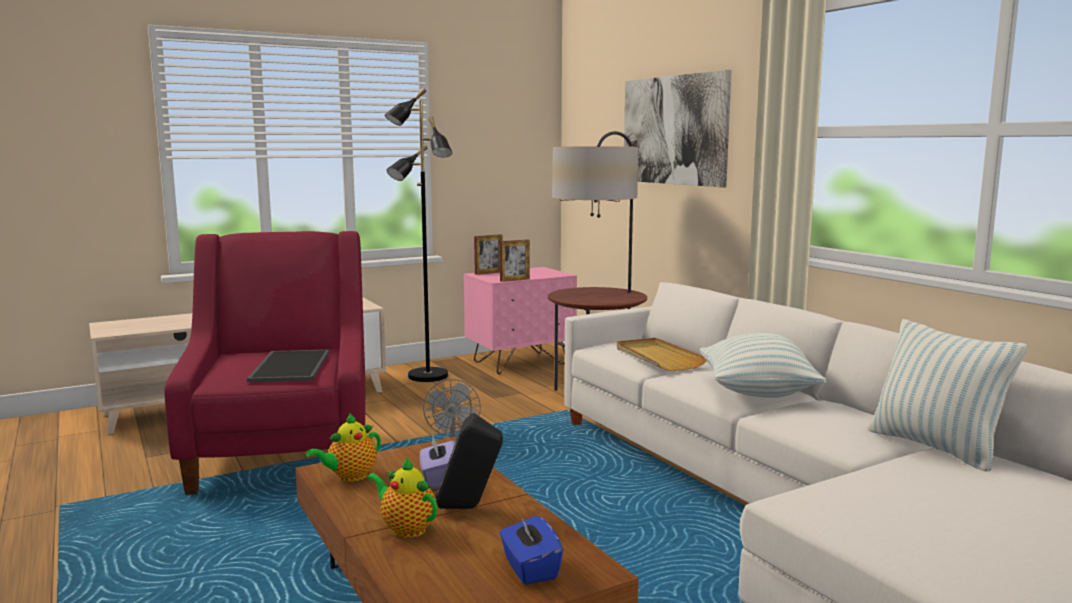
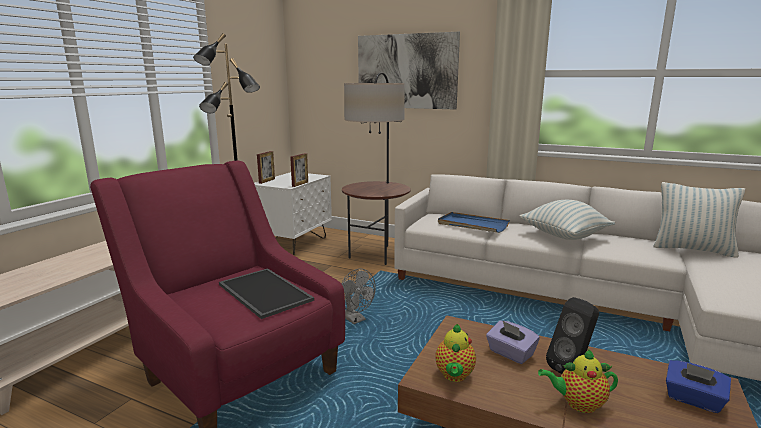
camera: 35 degrees left, 5 degrees up
(520, 363) = (295, 243): pink nightstand -> white nightstand
(658, 357) = (472, 225): beige tray -> blue tray

